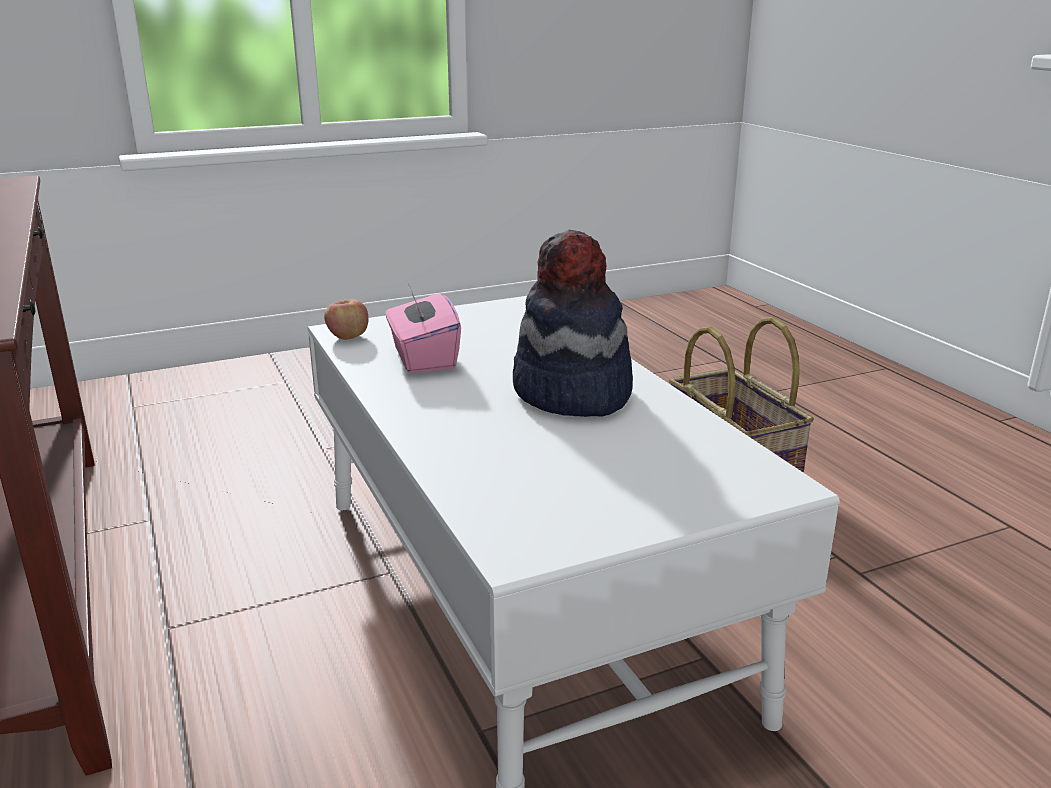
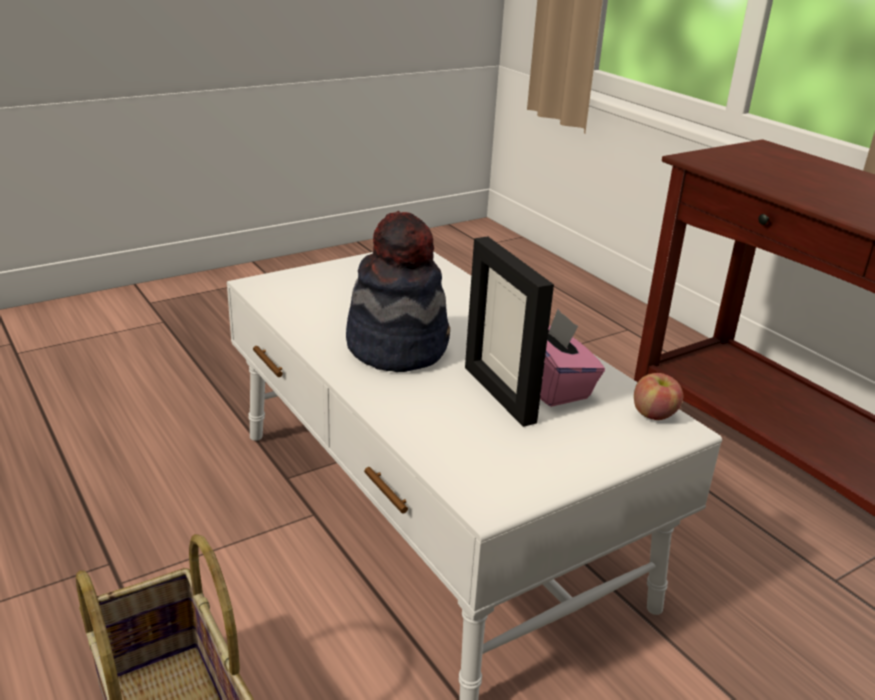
camera: 170 degrees right, 5 degrees up
(476, 354) = (501, 393): none -> picture frame

